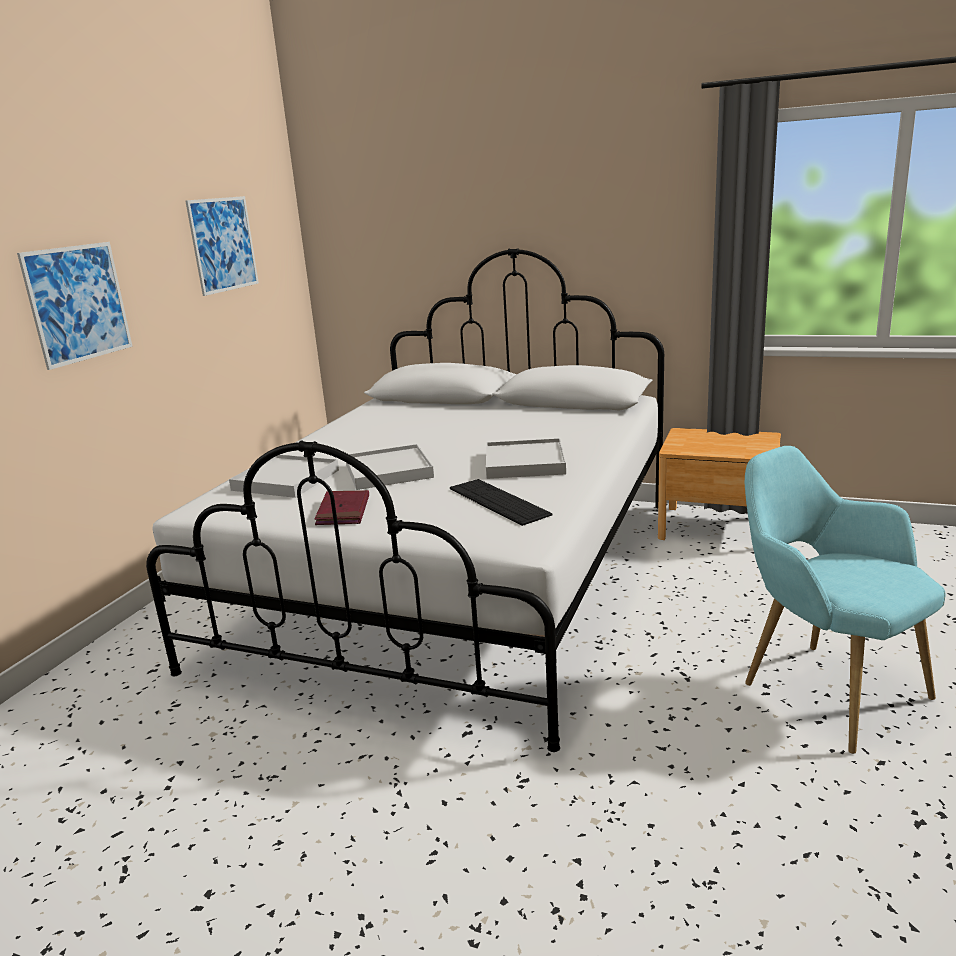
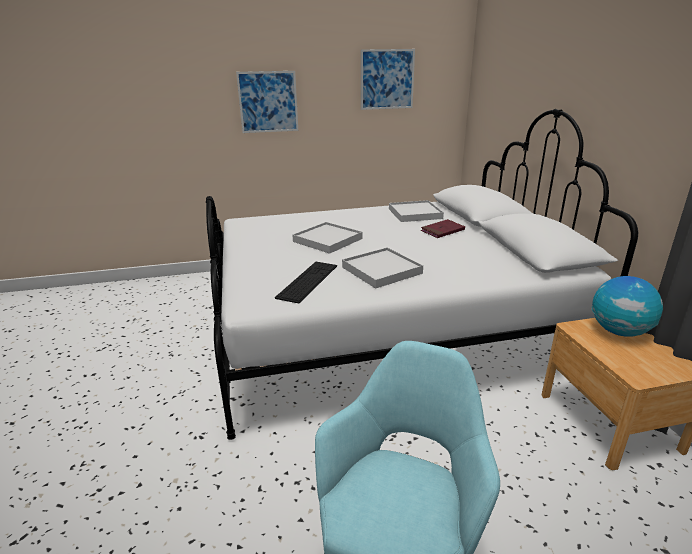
camera: 55 degrees right, 5 degrees up
(286, 480) = (292, 223): white tray -> white tray (415, 214)
(343, 511) = (261, 248): red book -> red book (442, 231)
(696, 438) = (619, 331): none -> globe

